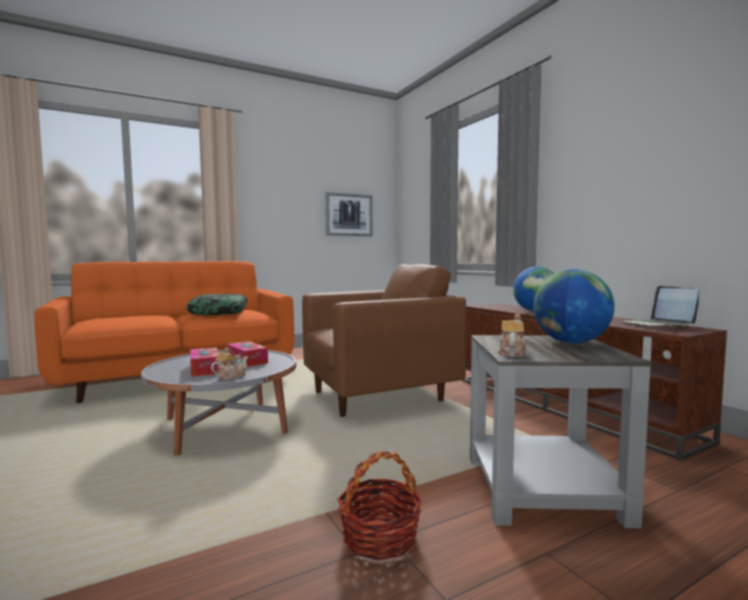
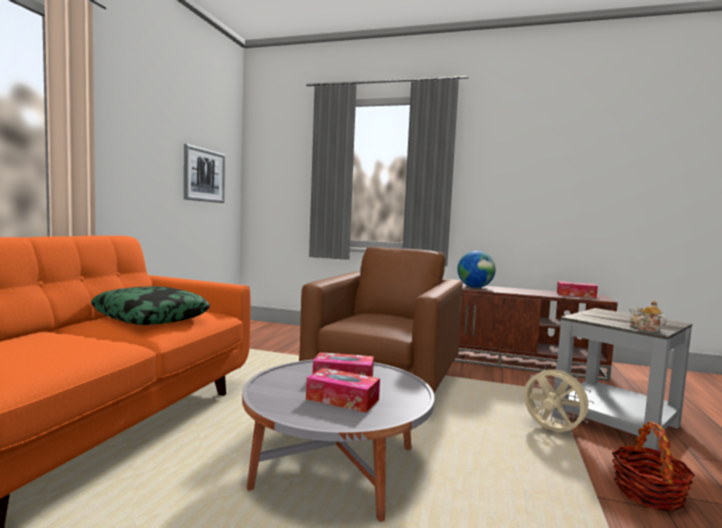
camera: 45 degrees left, 0 degrees up
(230, 376) = (408, 399): teapot -> none
(433, 466) = (551, 431): none -> beige fan
(571, 342) = (620, 315): globe -> none
(658, 326) = (576, 295): laptop -> tissue box

